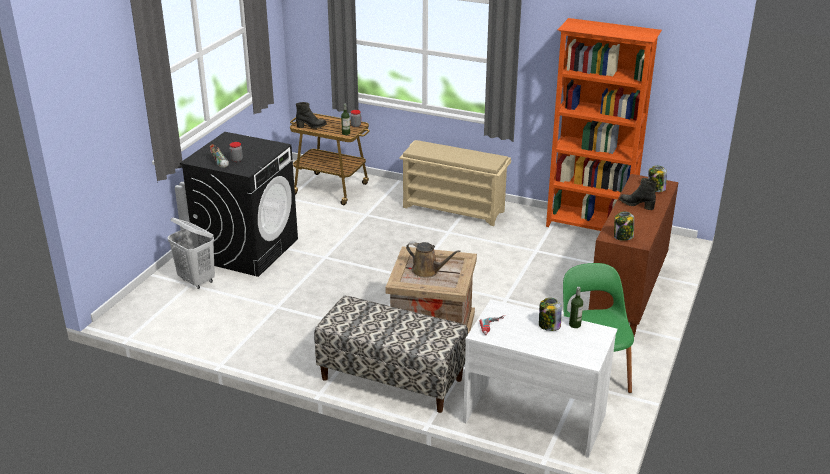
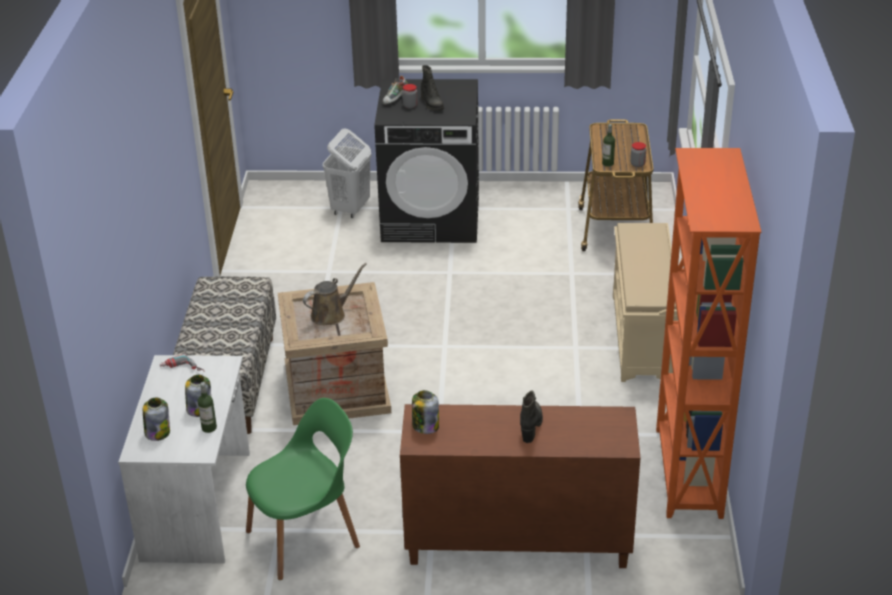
camera: 70 degrees right, 5 degrees up
(311, 126) = (604, 136): black boot -> black boot (431, 104)
(427, 271) = (331, 314): brown watering can -> brown watering can turned 135 degrees counterclockwise
(655, 189) = (596, 437): jar -> jar (157, 432)

